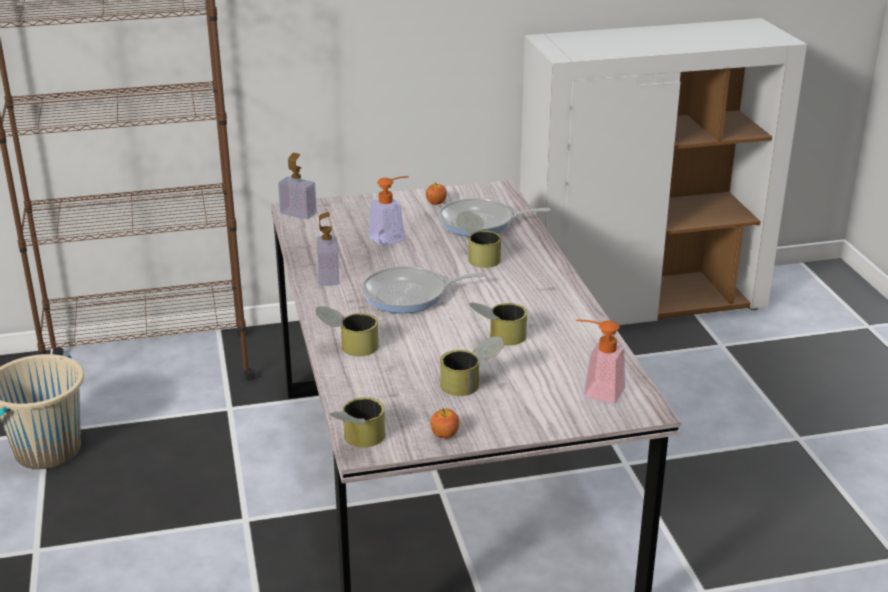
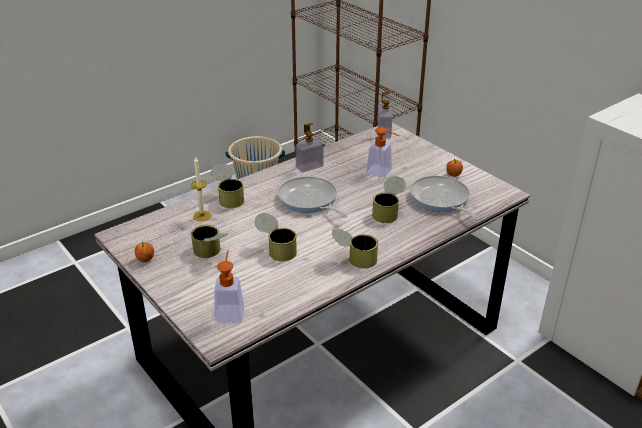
camera: 65 degrees right, 5 degrees up
(357, 442) = (124, 230): can -> can (354, 259)
(375, 374) = (202, 216): none -> candle

